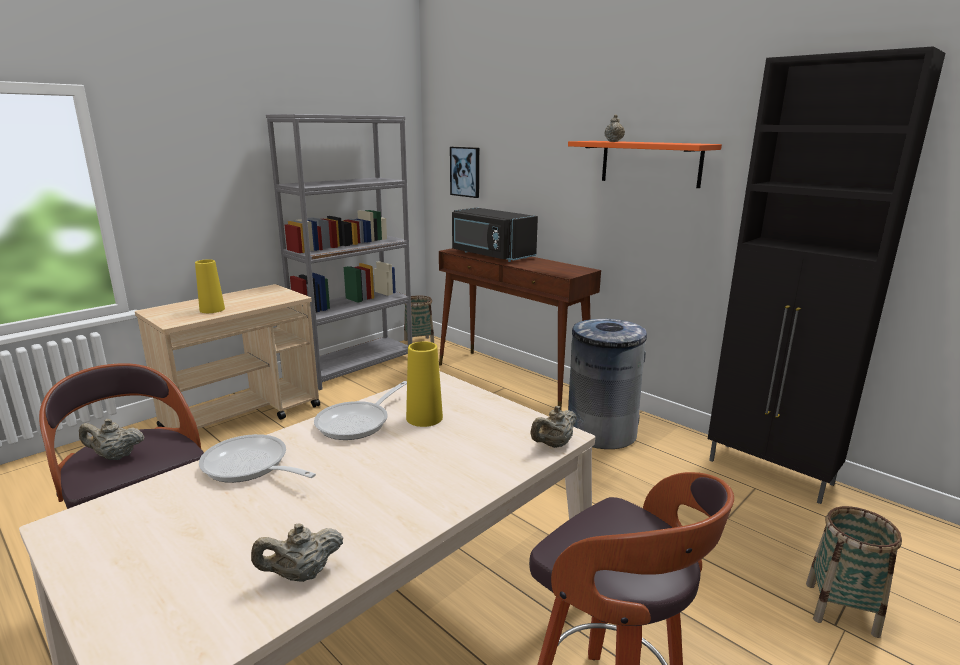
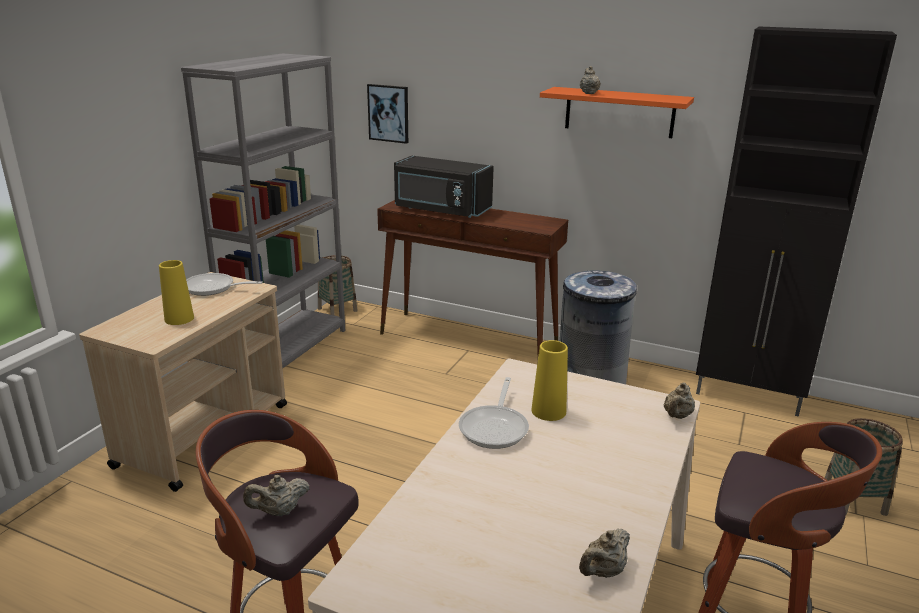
camera: 20 degrees left, 5 degrees up
(250, 466) = (449, 492): frying pan -> frying pan (213, 288)

